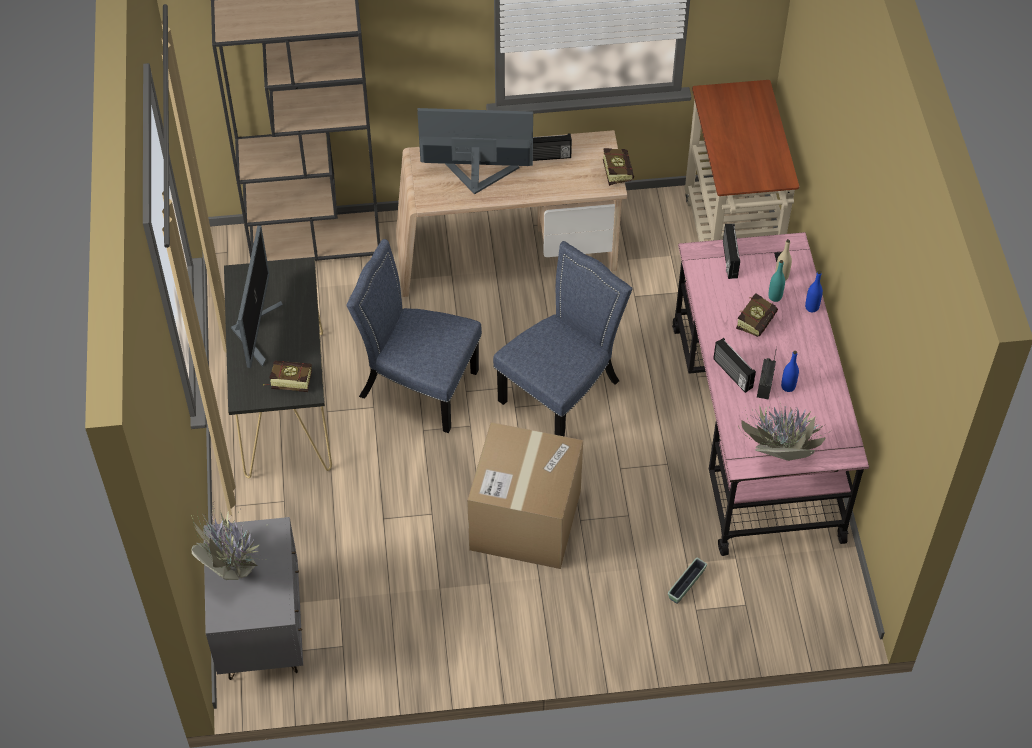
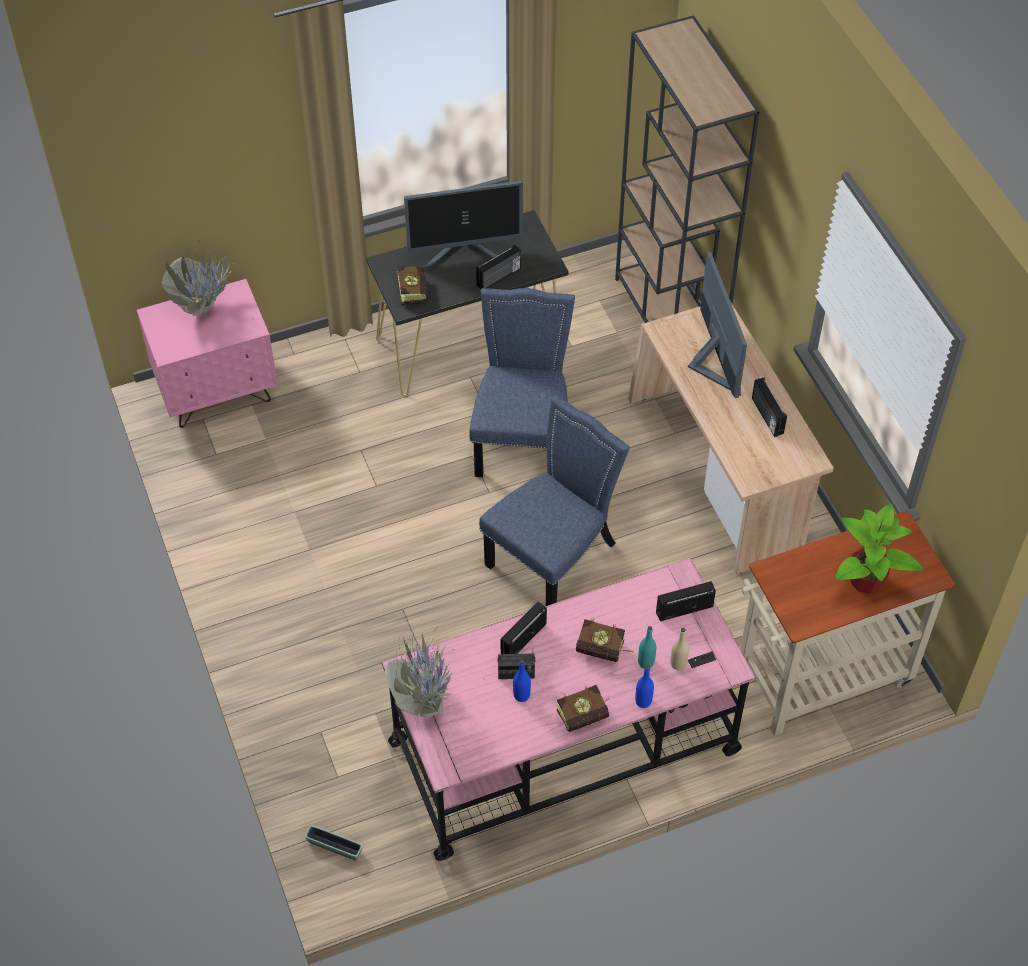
camera: 75 degrees right, 0 degrees up
(261, 632) = (217, 392): grey nightstand -> pink nightstand
(301, 310) = (499, 277): none -> radio
(525, 520) = (389, 562): cardboard box -> none
(560, 395) = (551, 559): blue chair -> blue chair turned 75 degrees counterclockwise
(616, 170) = (773, 481): book -> book (587, 715)
(686, 585) = (348, 717): planter -> planter (334, 847)
(754, 129) = (865, 582): none -> potted plant

